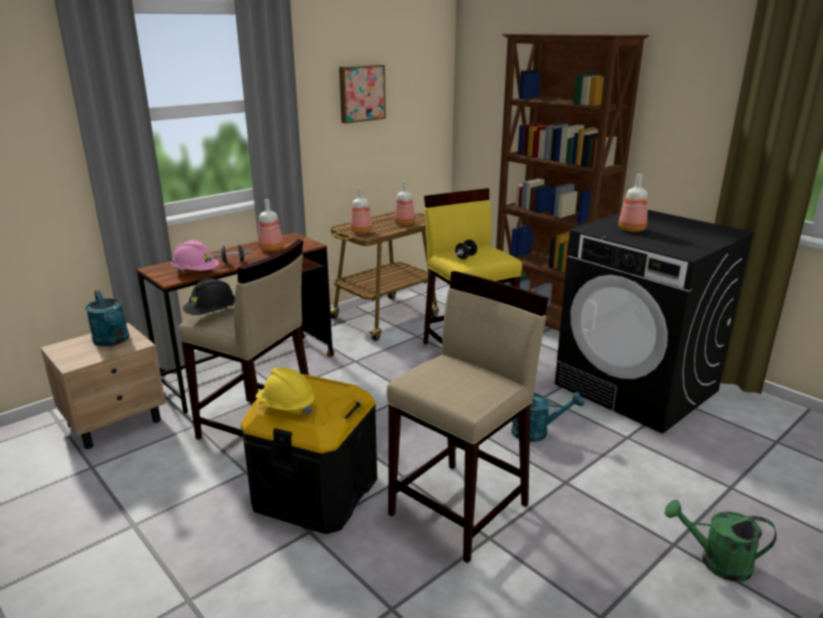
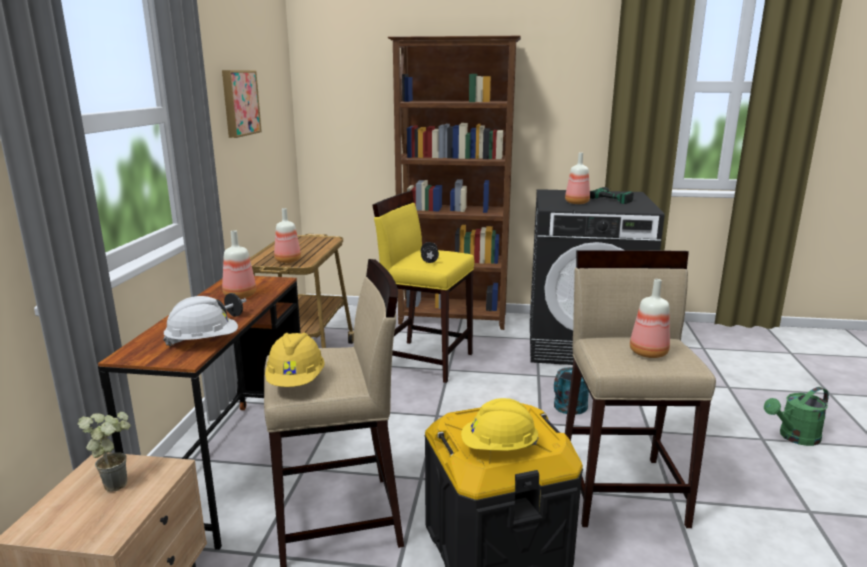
camera: 40 degrees left, 5 degrees down
(113, 341) = (118, 481): turquoise watering can -> potted plant
(196, 272) = (203, 342): pink hard hat -> white hard hat
(211, 314) = (296, 381): black hard hat -> yellow hard hat
(403, 224) = (313, 246): bottle -> bottle (648, 353)
(692, 233) = (614, 198): none -> power drill

